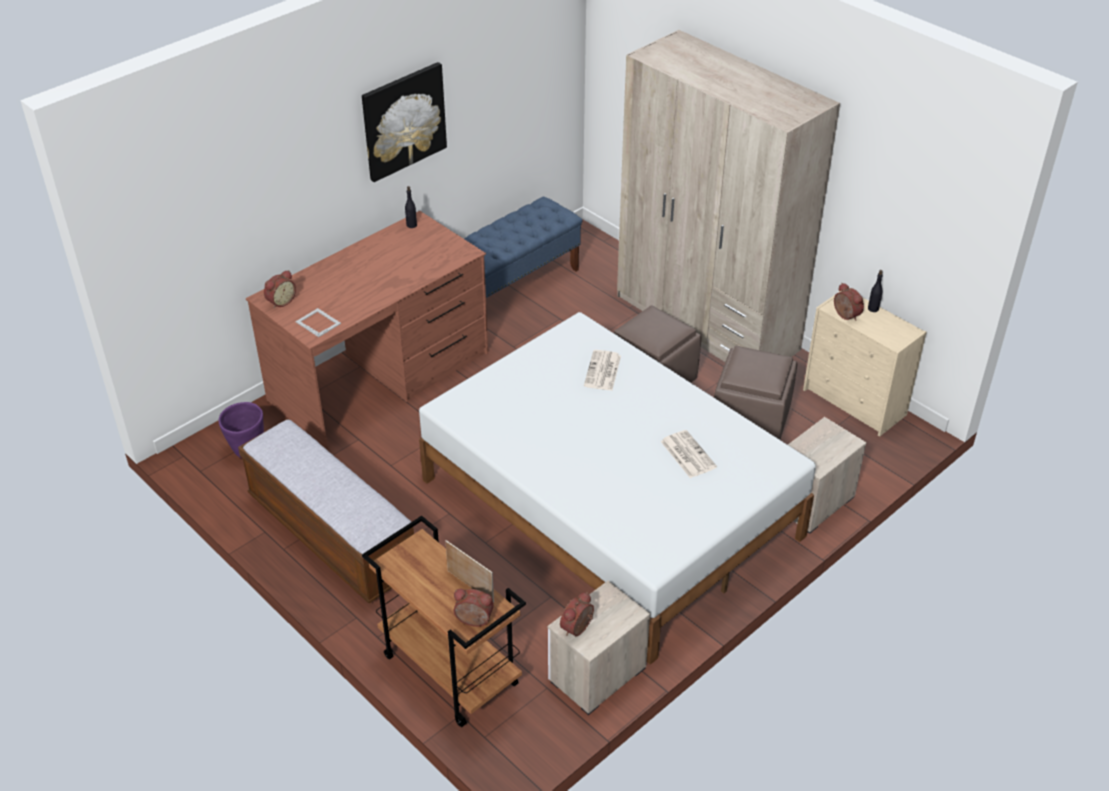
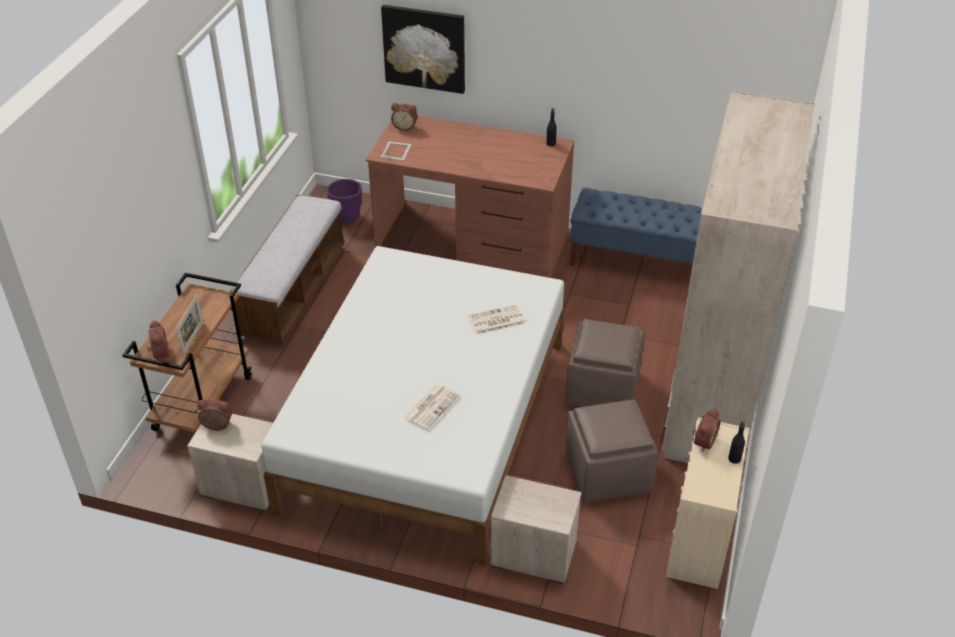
camera: 60 degrees right, 0 degrees up
(403, 121) = (577, 54): picture -> picture (424, 48)

